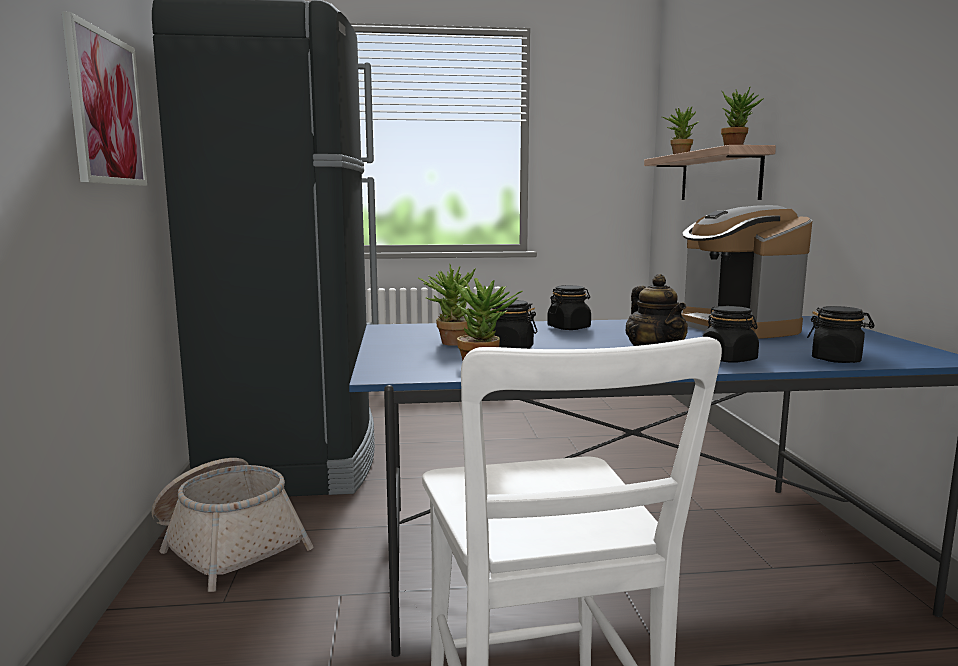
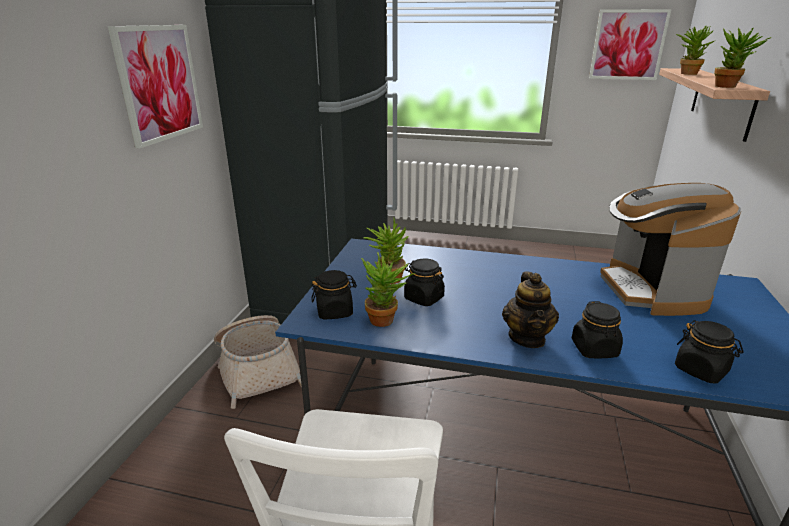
camera: 20 degrees right, 15 degrees up
(569, 328) = (498, 267): black jar -> black jar (335, 311)
(600, 145) = (628, 45): none -> picture

